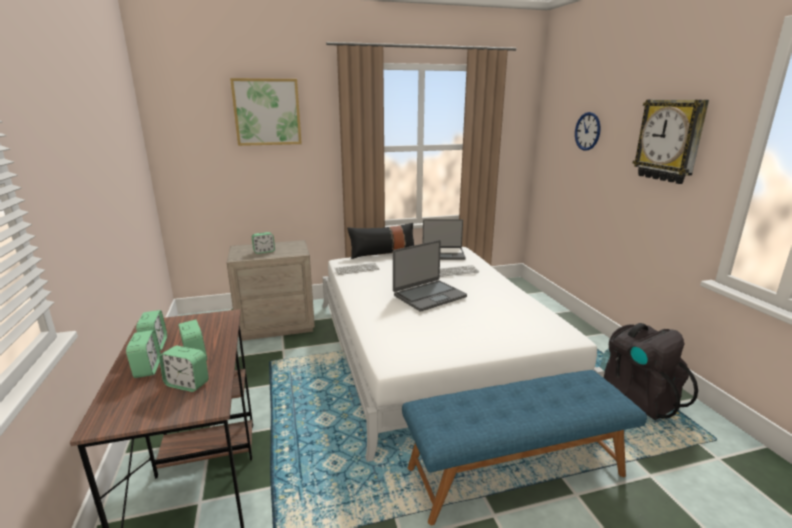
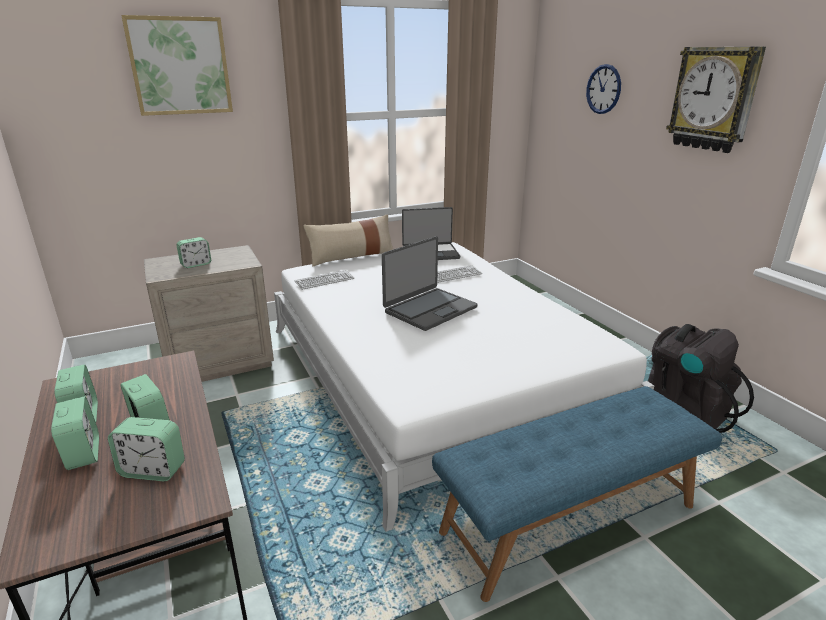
camera: 10 degrees left, 5 degrees up
(382, 253) = (352, 257): black pillow -> beige pillow

